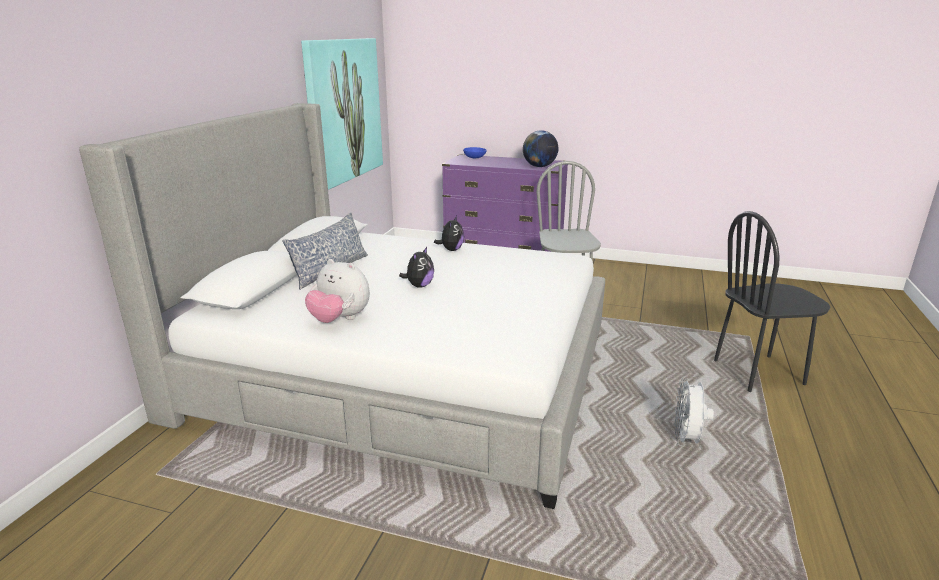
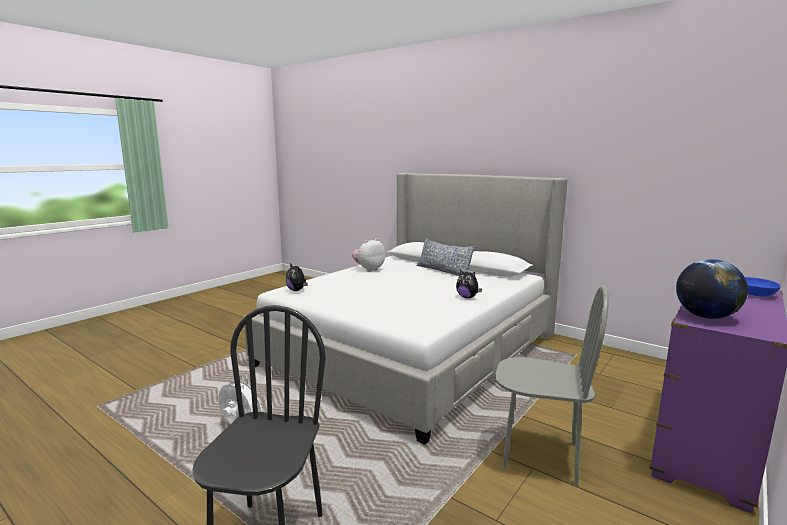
camera: 110 degrees right, 10 degrees down
(343, 111) = (654, 197): picture -> none
(419, 285) = (398, 283): plush toy -> plush toy (297, 290)

